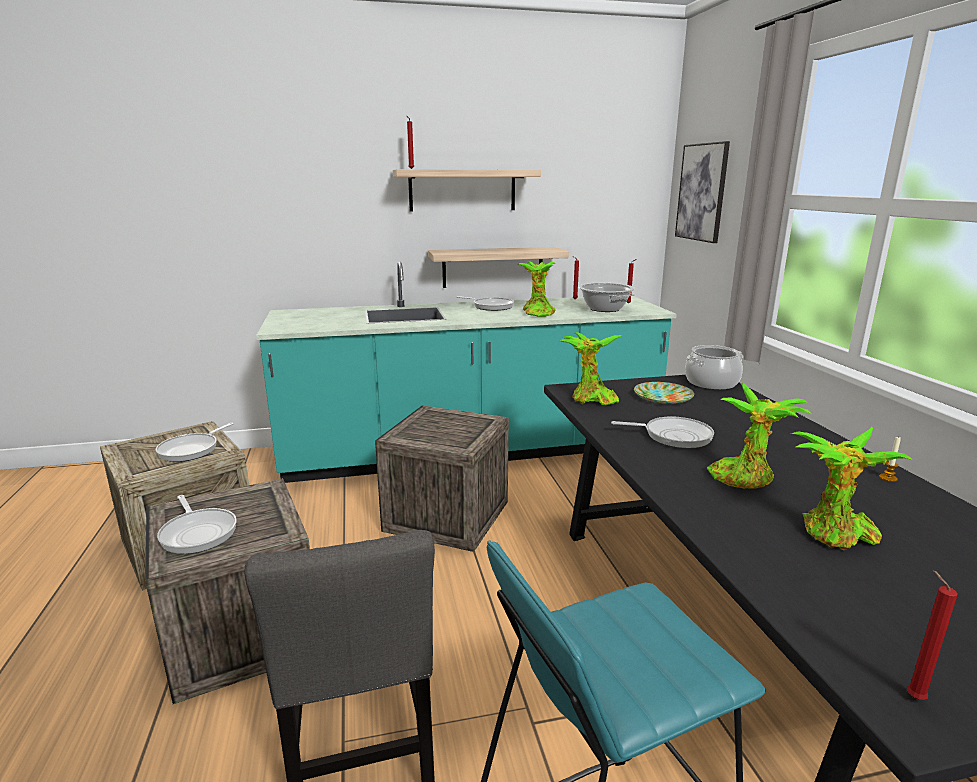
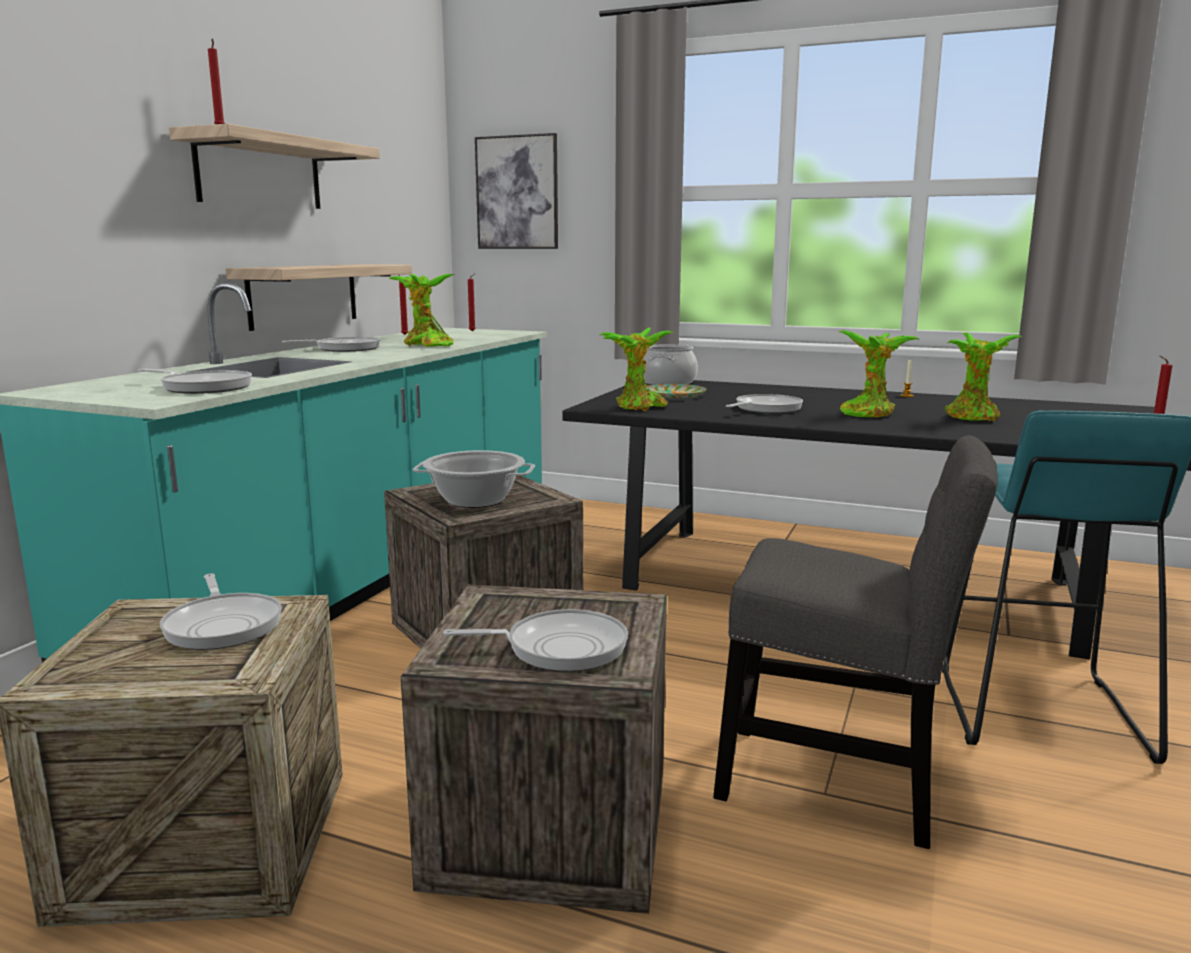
camera: 55 degrees left, 5 degrees down
(322, 324) = (203, 387): none -> frying pan
(605, 309) = (473, 336): cooking pot -> cooking pot (476, 500)

